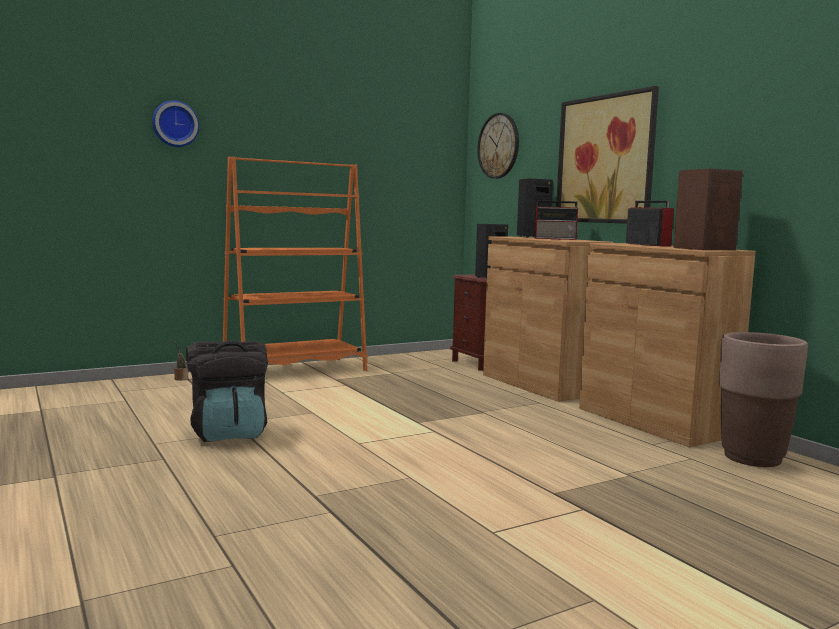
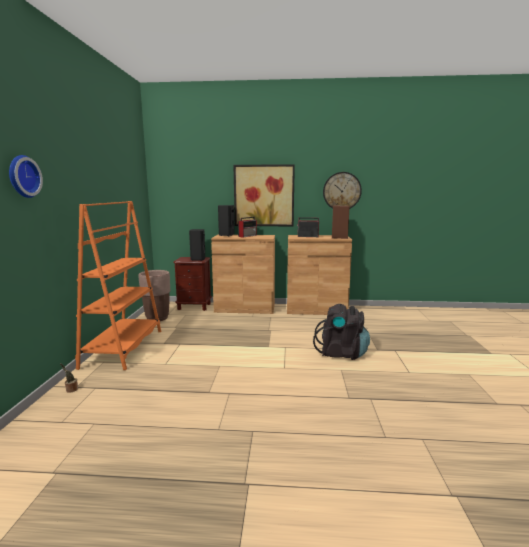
camera: 55 degrees left, 5 degrees up
(229, 433) = (228, 399): black backpack -> black backpack (341, 353)
(498, 146) = (179, 183): wall clock -> wall clock (342, 191)
(752, 458) = (365, 312): brown planter -> brown planter (157, 318)

